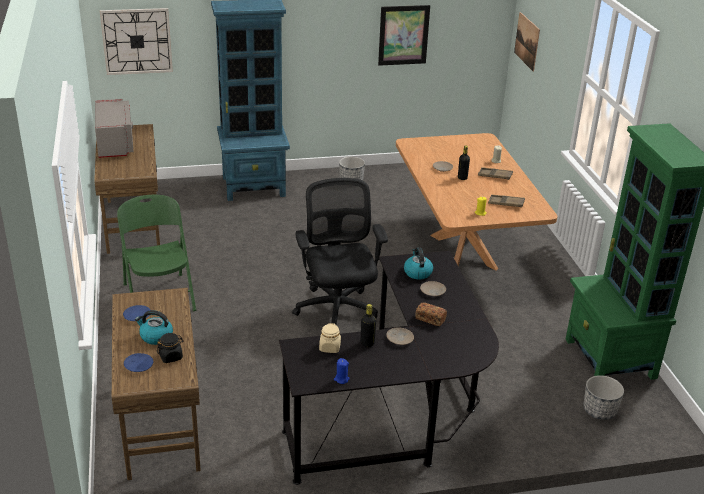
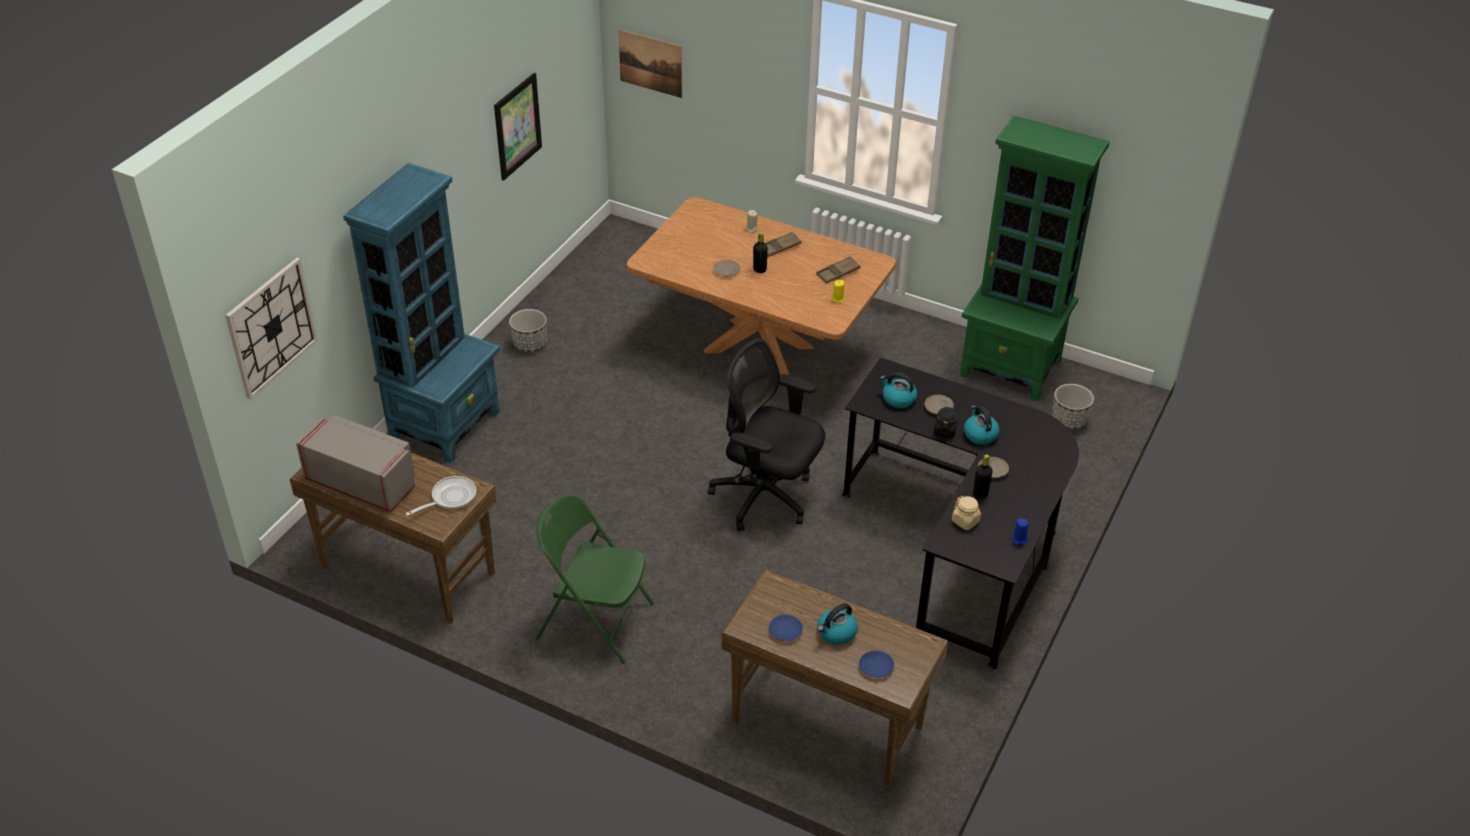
camera: 50 degrees left, 10 degrees up
(131, 169) = (450, 498): none -> frying pan
(171, 356) = (881, 637): black jar -> black jar (944, 431)
(430, 319) = (980, 434): bread -> kettle

